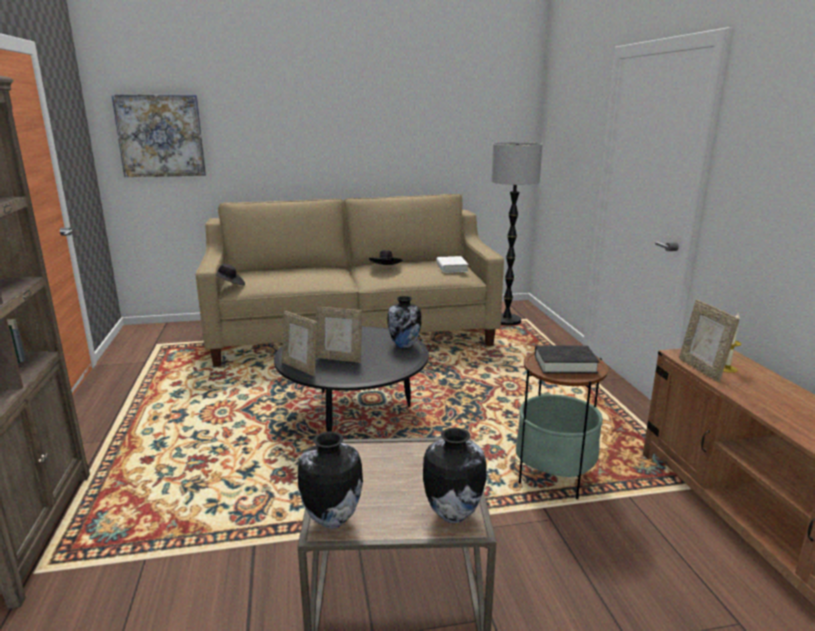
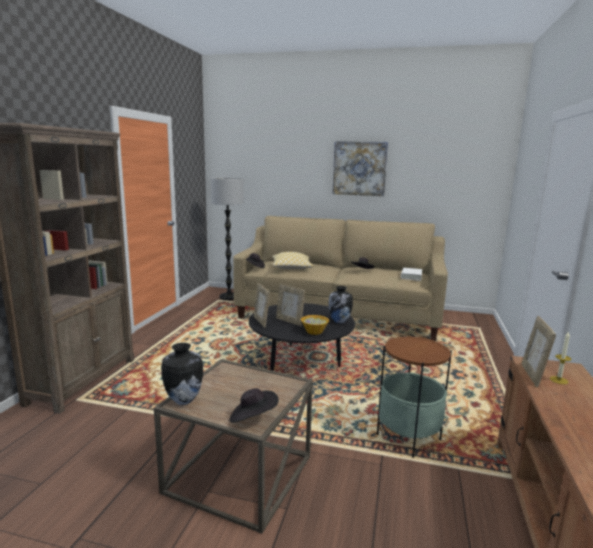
camera: 25 degrees right, 5 degrees down
(160, 136) = (242, 172): picture -> picture (359, 168)
(286, 278) = (291, 267): none -> pillow
(386, 366) = (314, 331): none -> bowl
(452, 514) = (253, 418): vase -> black hat
(507, 321) = (461, 326): floor lamp -> floor lamp (229, 297)
(565, 364) = (416, 348): black book -> none

